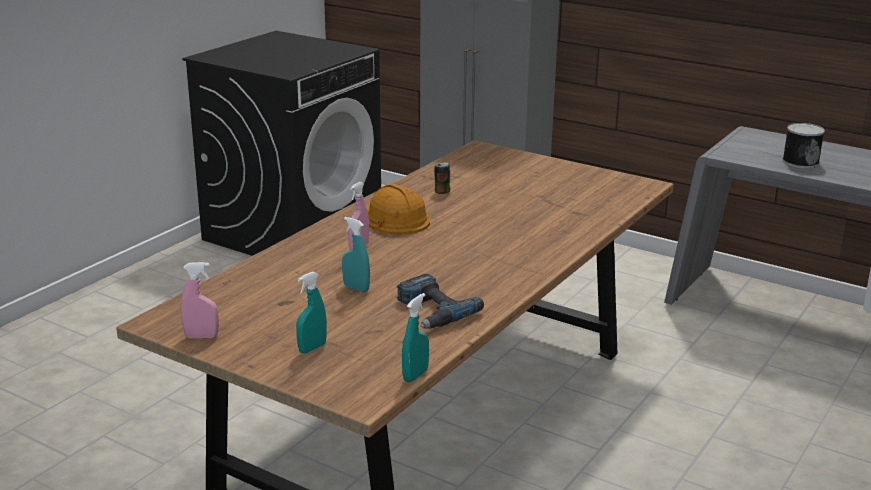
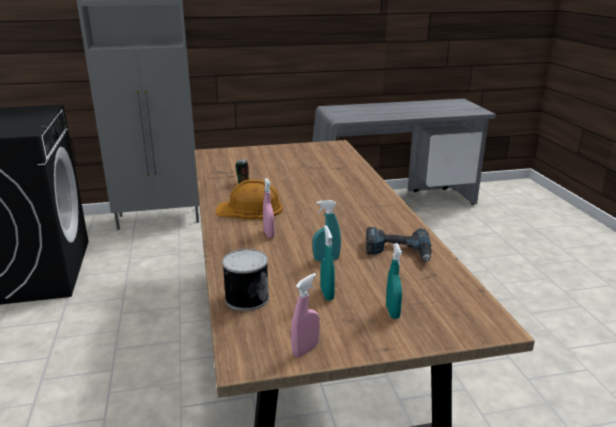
camera: 45 degrees left, 0 degrees up
(415, 375) = (481, 293): turquoise spray bottle -> turquoise spray bottle (327, 294)
(800, 162) = (379, 114): can -> can (246, 297)

